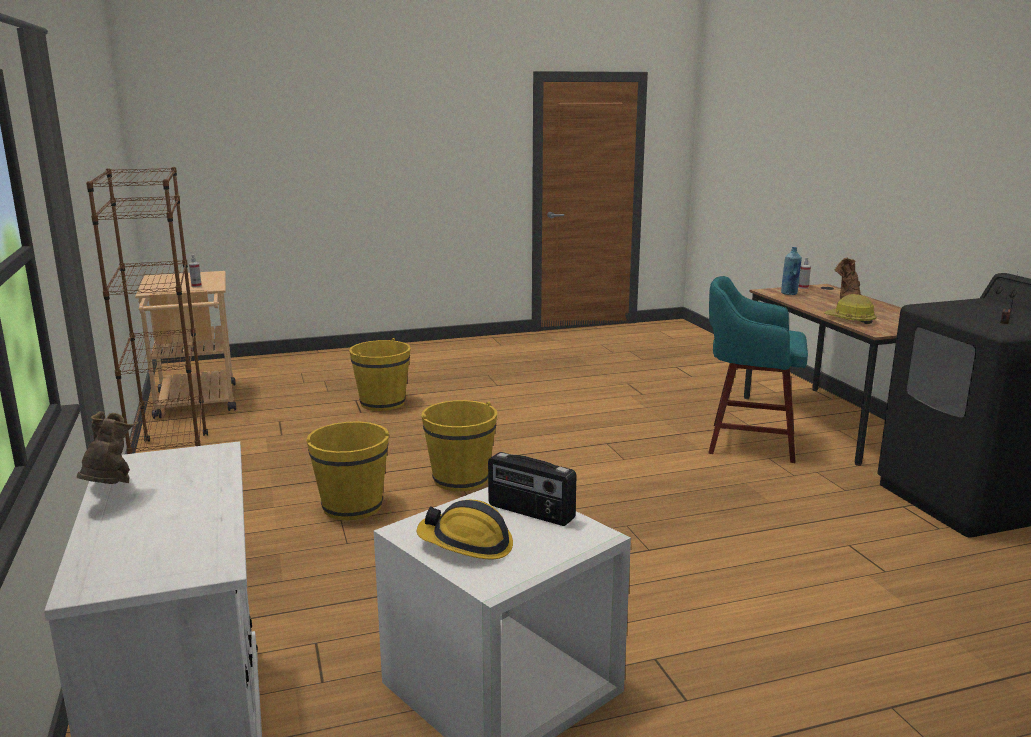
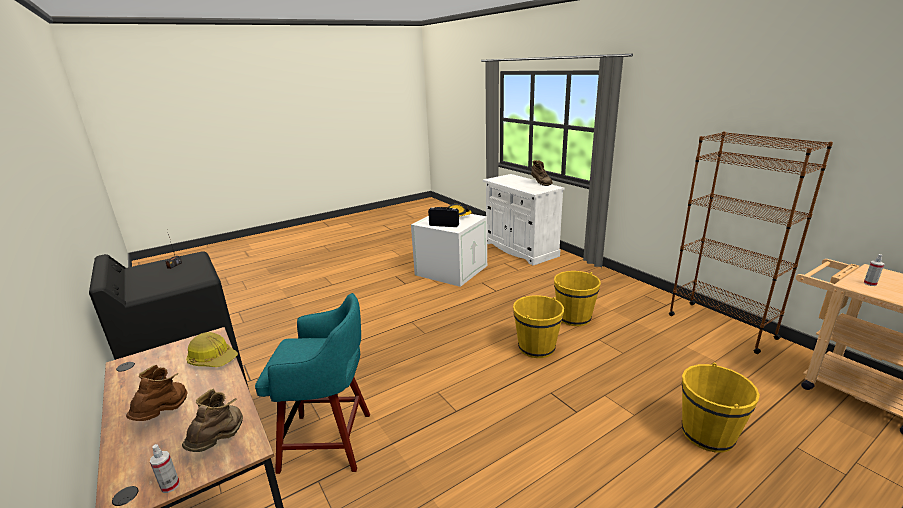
camera: 165 degrees right, 5 degrees up
(789, 294) = (221, 441): blue bottle -> brown boot

